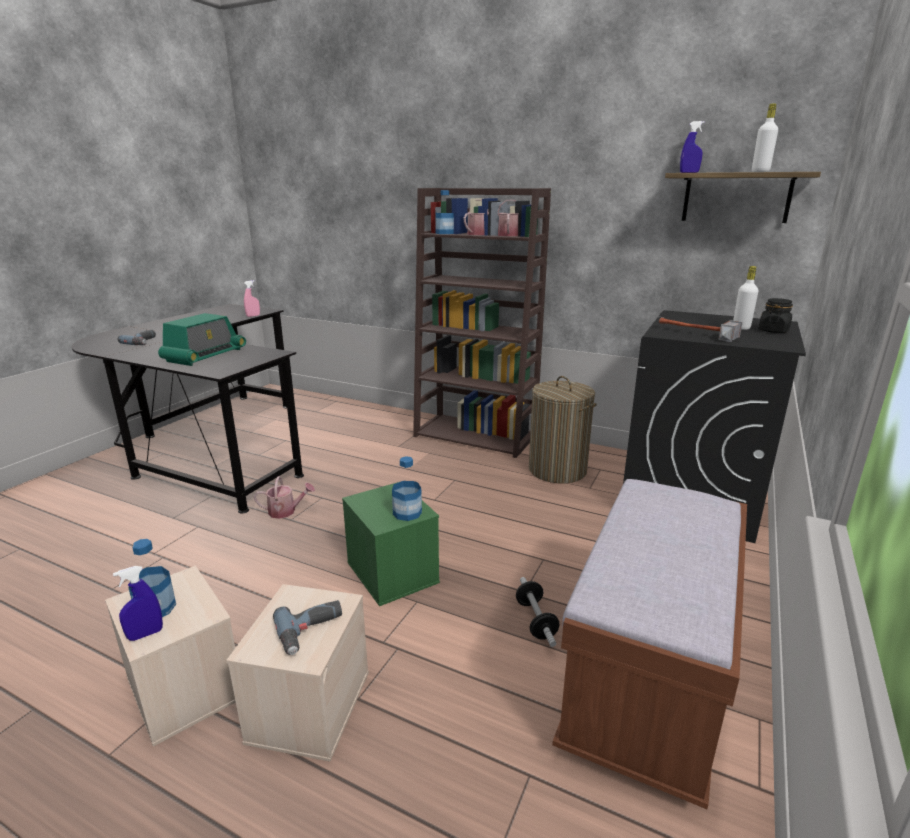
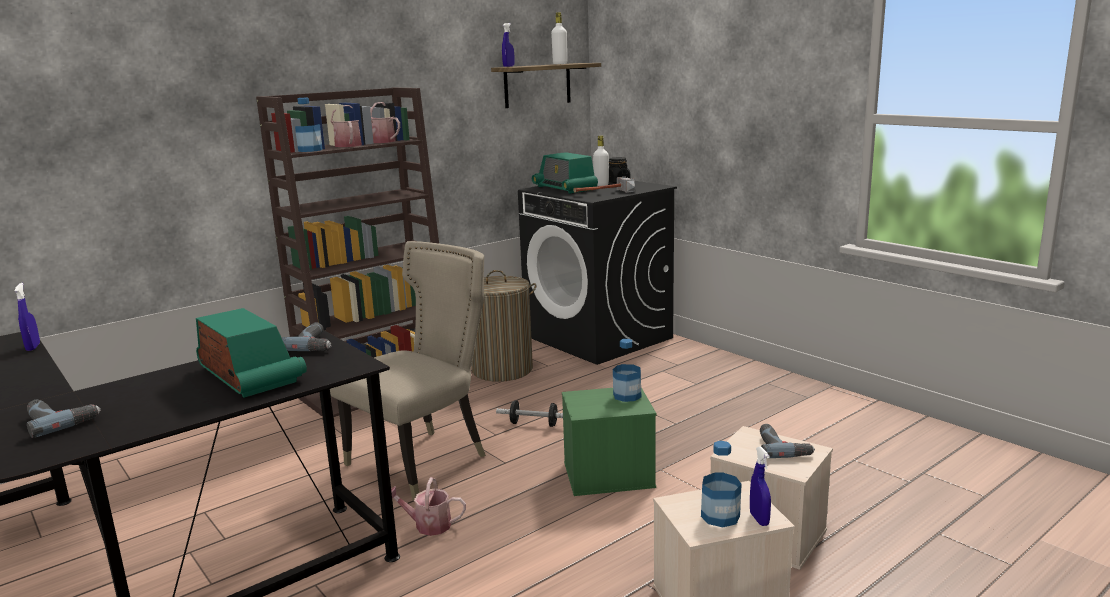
camera: 65 degrees left, 5 degrees down
(253, 316) = (33, 347): pink spray bottle -> blue spray bottle
(263, 356) = (316, 344): none -> power drill
(286, 511) = (428, 525): watering can -> watering can turned 105 degrees counterclockwise
(375, 483) = (423, 461): none -> beige chair
(536, 621) = (713, 427): dumbbell -> dumbbell (534, 424)
(649, 679) = (788, 406): brown bench -> none
(695, 320) = (564, 188): none -> radio

